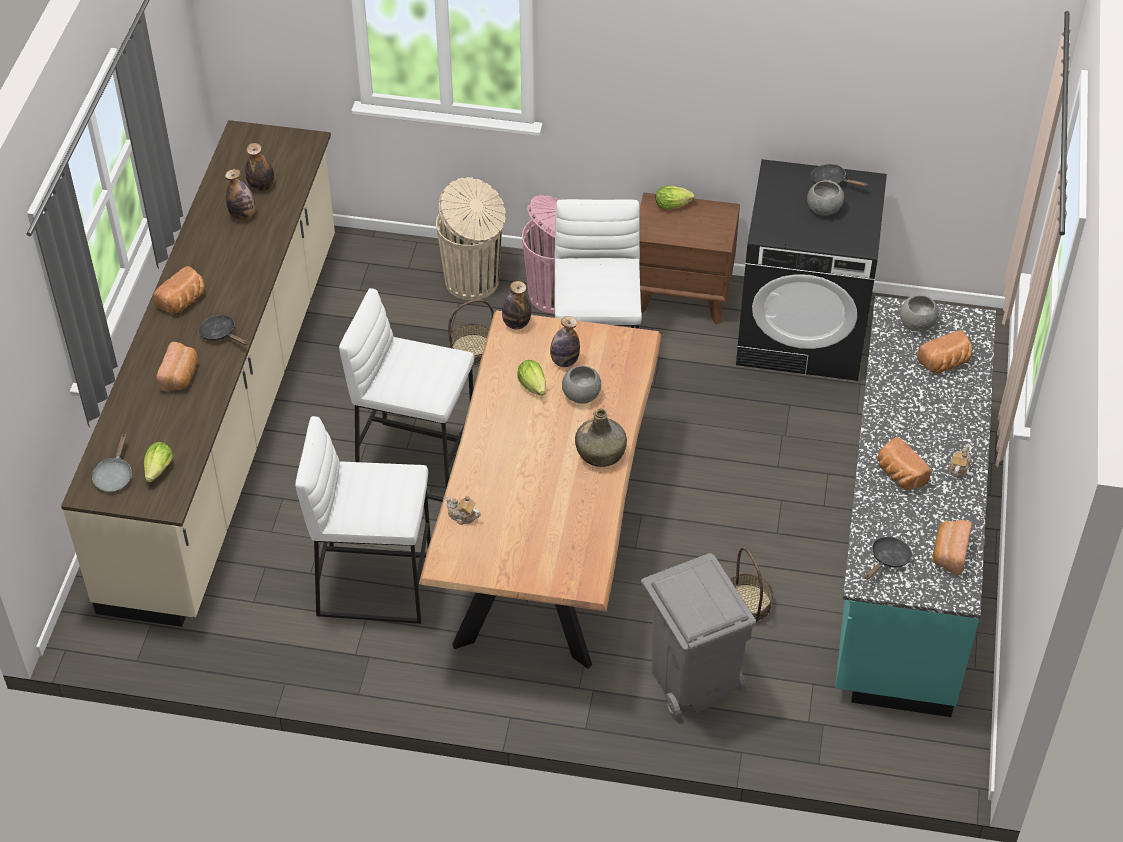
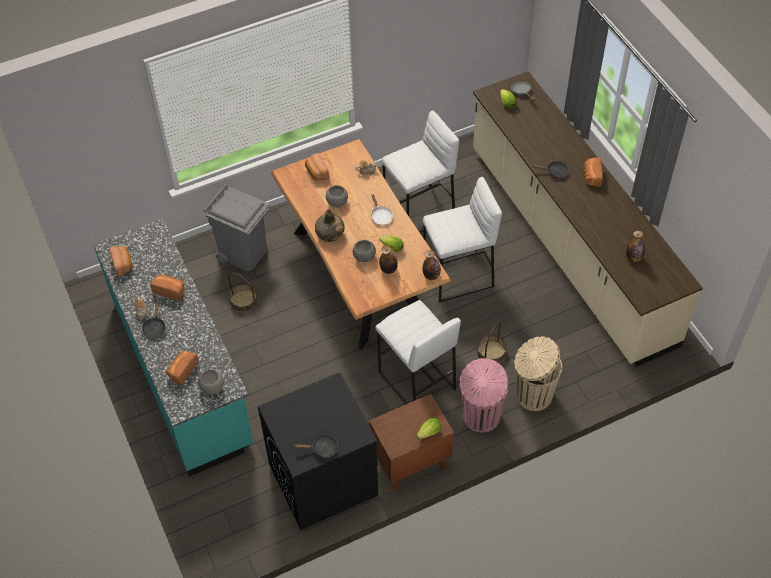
camera: 145 degrees right, 5 degrees up
(180, 376) = (548, 144): bread -> bread (316, 173)
(243, 215) = (621, 236): bottle -> none
(507, 437) = (380, 216): none -> white frying pan
(824, 209) = (312, 423): grey bowl -> grey bowl (336, 202)
(888, 559) = (151, 245): black frying pan -> black frying pan (154, 328)

